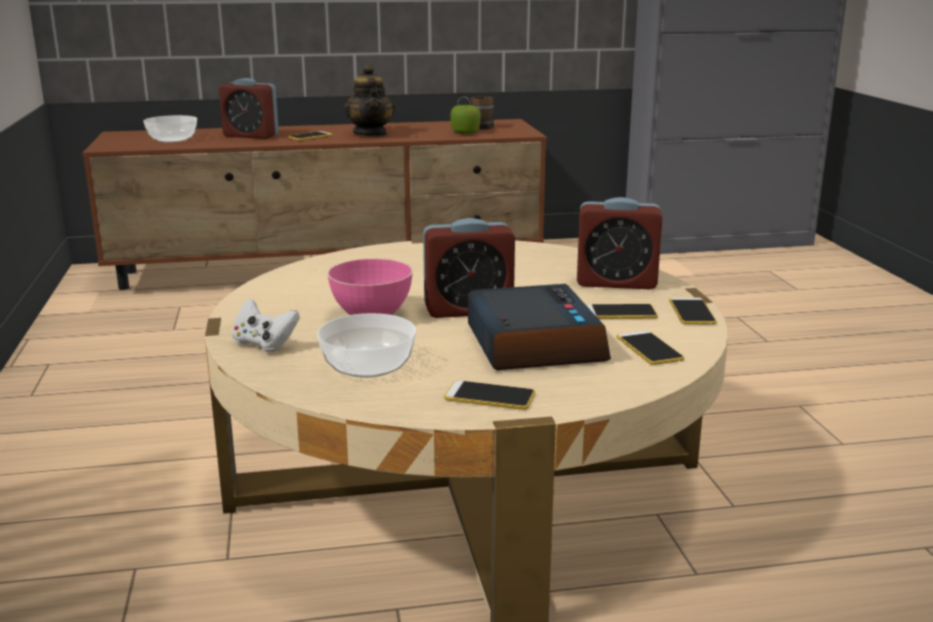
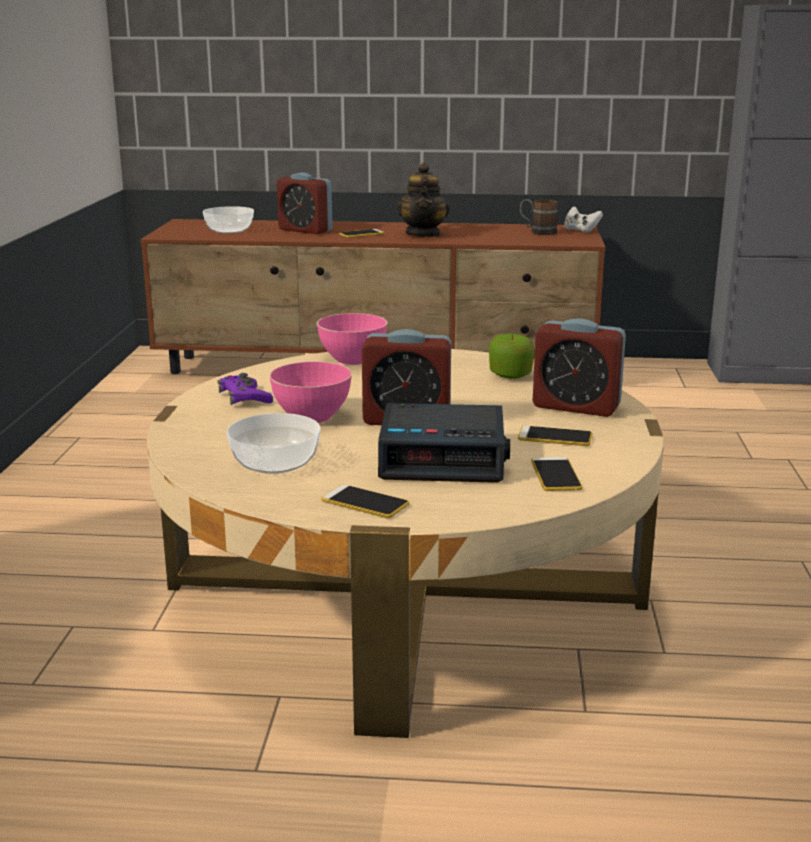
camera: 15 degrees right, 0 degrees up
(264, 344) = (197, 434): white game controller -> white game controller (581, 230)
(288, 303) = (244, 397): none -> purple game controller
(371, 256) = (353, 360): none -> pink bowl
(465, 132) = (522, 238): apple -> apple (510, 375)
(532, 343) = (444, 458): alarm clock -> alarm clock turned 90 degrees clockwise
(691, 312) = (630, 443): phone -> none

